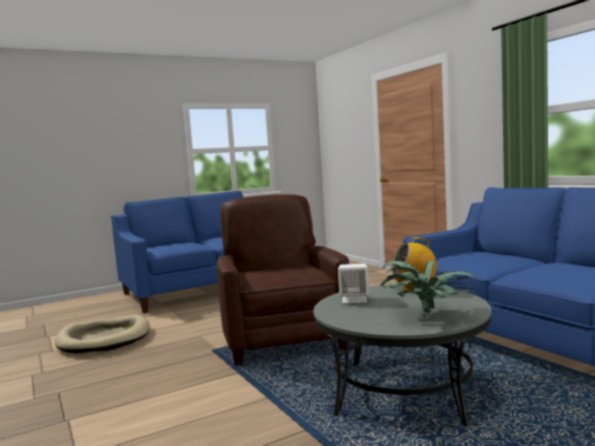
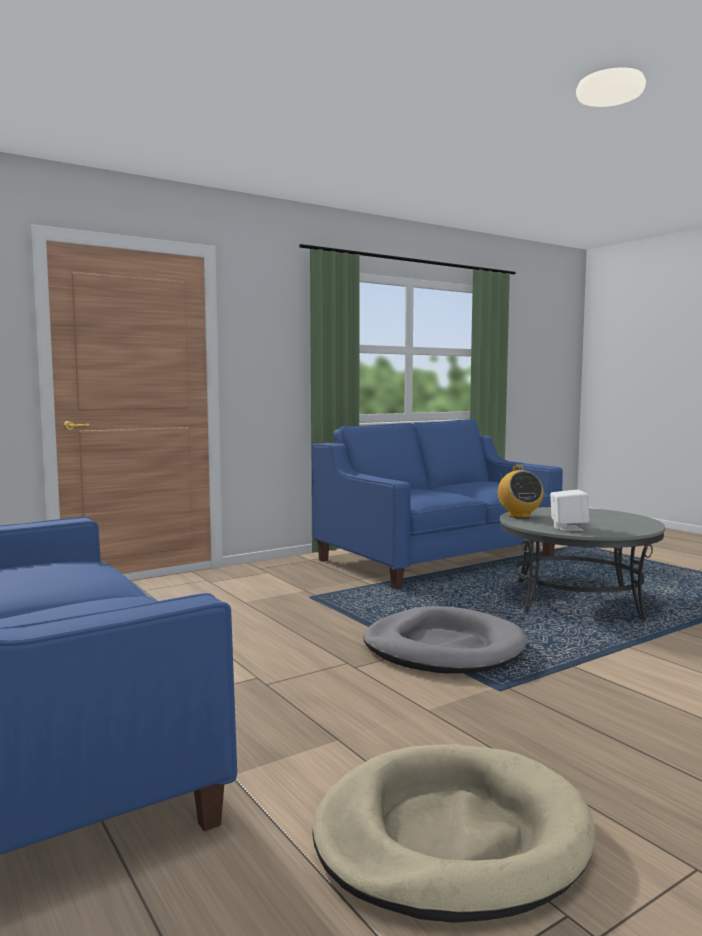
camera: 95 degrees left, 0 degrees up
(282, 339) = (443, 648): brown armchair -> grey dog bed
(428, 316) = (607, 516): potted plant -> none

